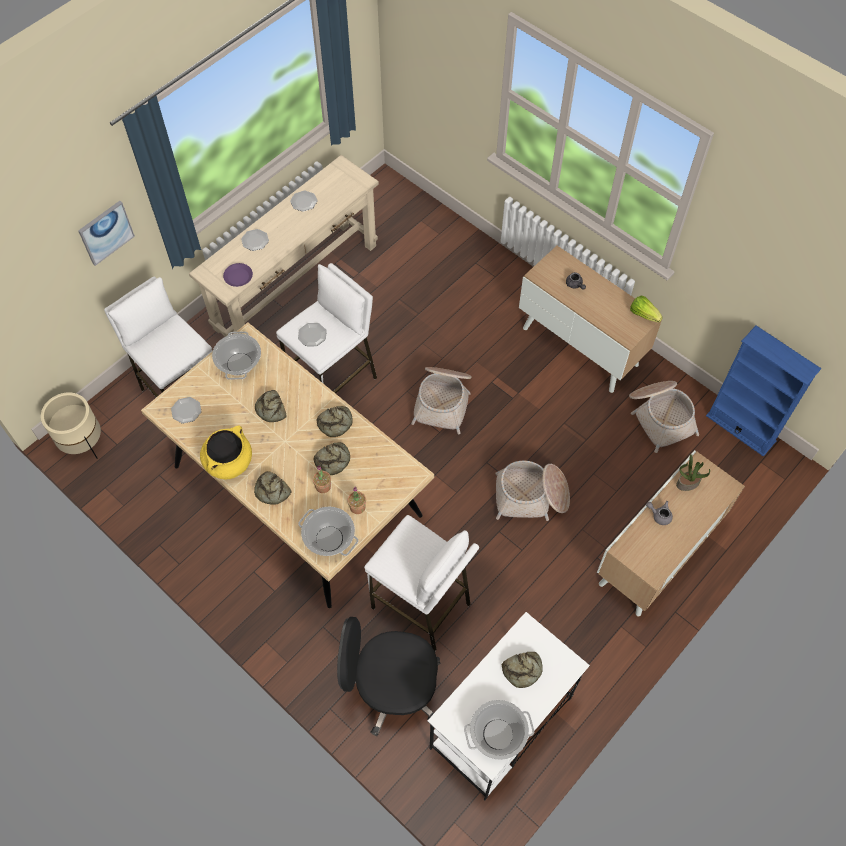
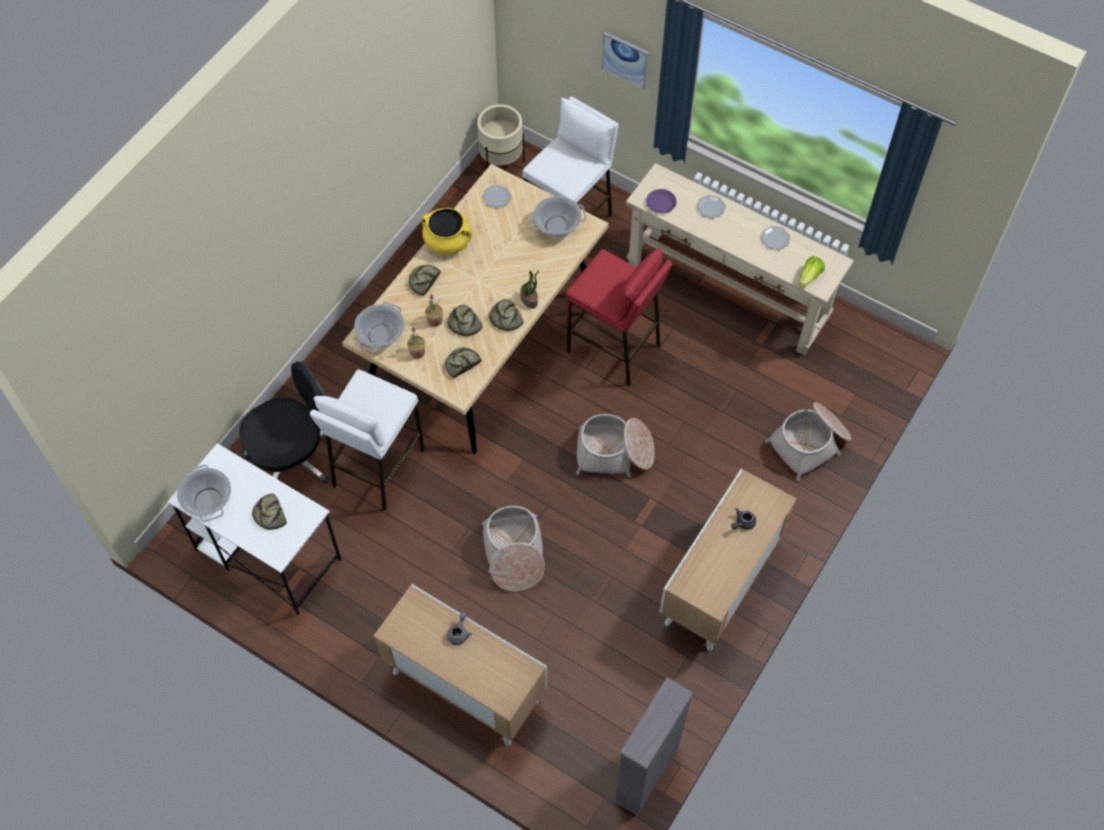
camera: 80 degrees right, 0 degrees up
(271, 409) = (511, 262): bread -> bread (461, 364)
(312, 335) = (602, 278): plate -> none
(334, 383) = (614, 348): white stool -> red stool
(391, 687) = (293, 456): black office chair -> black office chair turned 60 degrees clockwise
(643, 314) = (719, 600): lettuce -> lettuce (809, 277)
(660, 417) = (643, 679): basket -> basket (810, 443)
(687, 483) = (503, 660): potted plant -> potted plant (529, 299)
(740, 428) = (646, 773): blue bookcase -> grey bookcase

